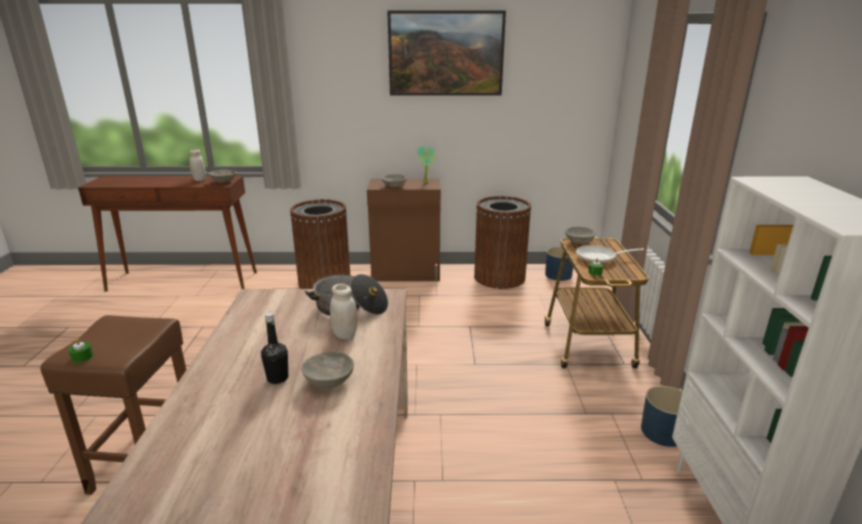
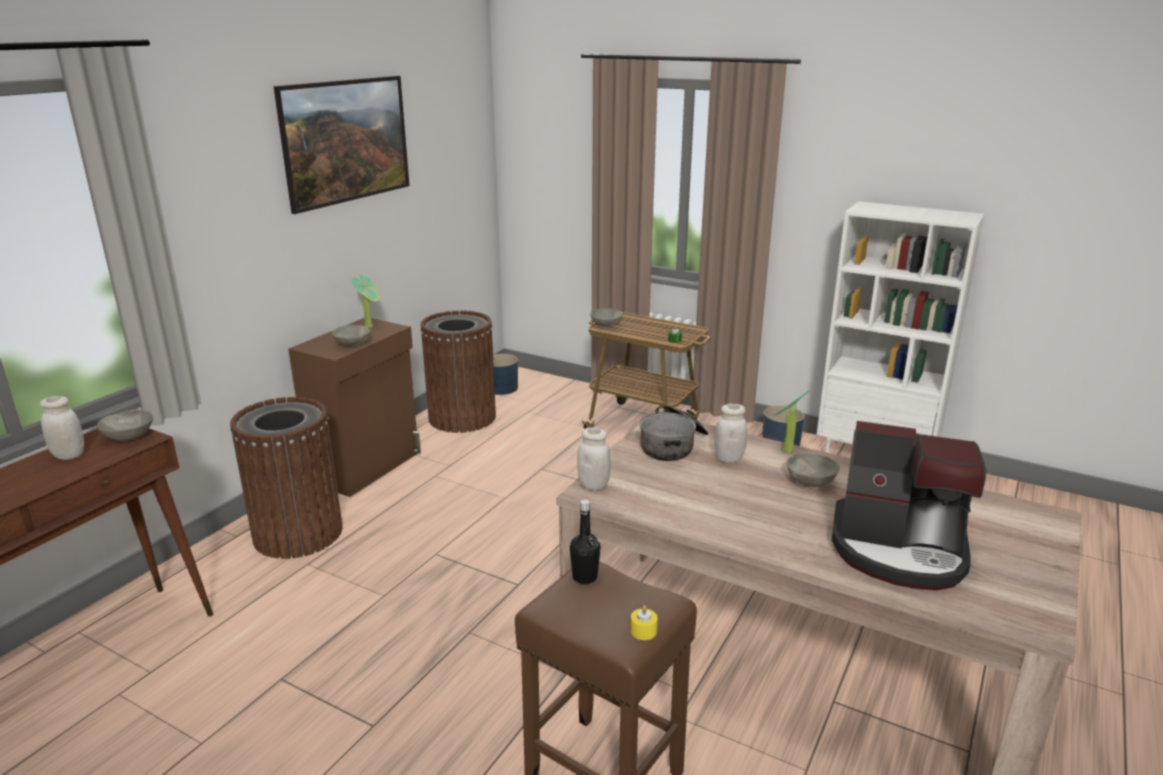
camera: 60 degrees left, 0 degrees up
(82, 357) = (643, 631): green candle -> yellow candle
(215, 453) = (899, 550): none -> coffee machine
(264, 295) = (593, 485): none -> white jar
(277, 378) = (790, 504): black bottle -> black bottle (585, 577)
(380, 357) = (784, 452): none -> potted plant
(599, 257) = (649, 329): frying pan -> none

